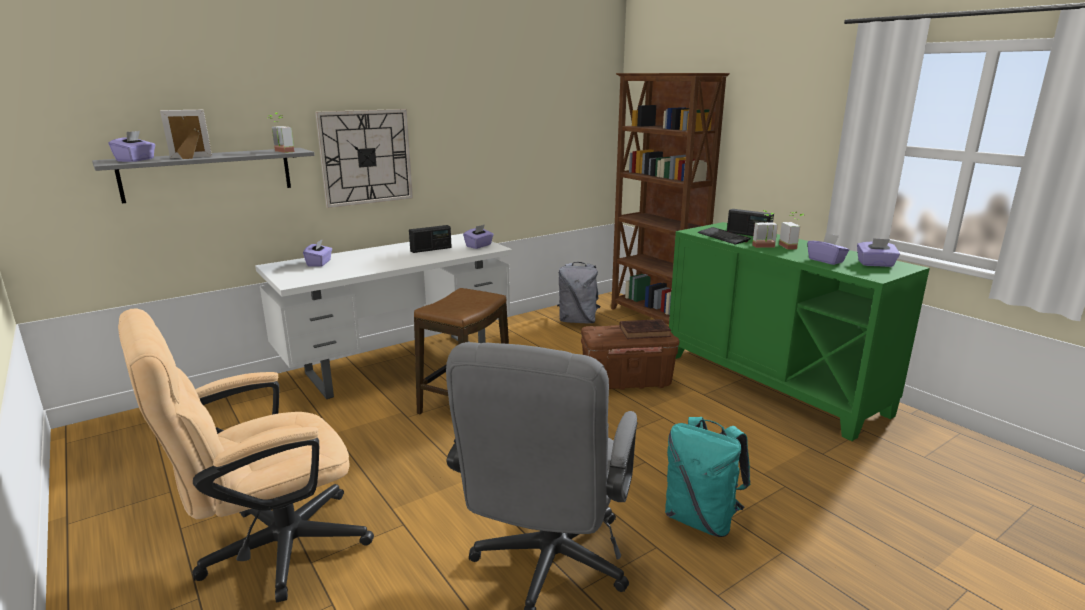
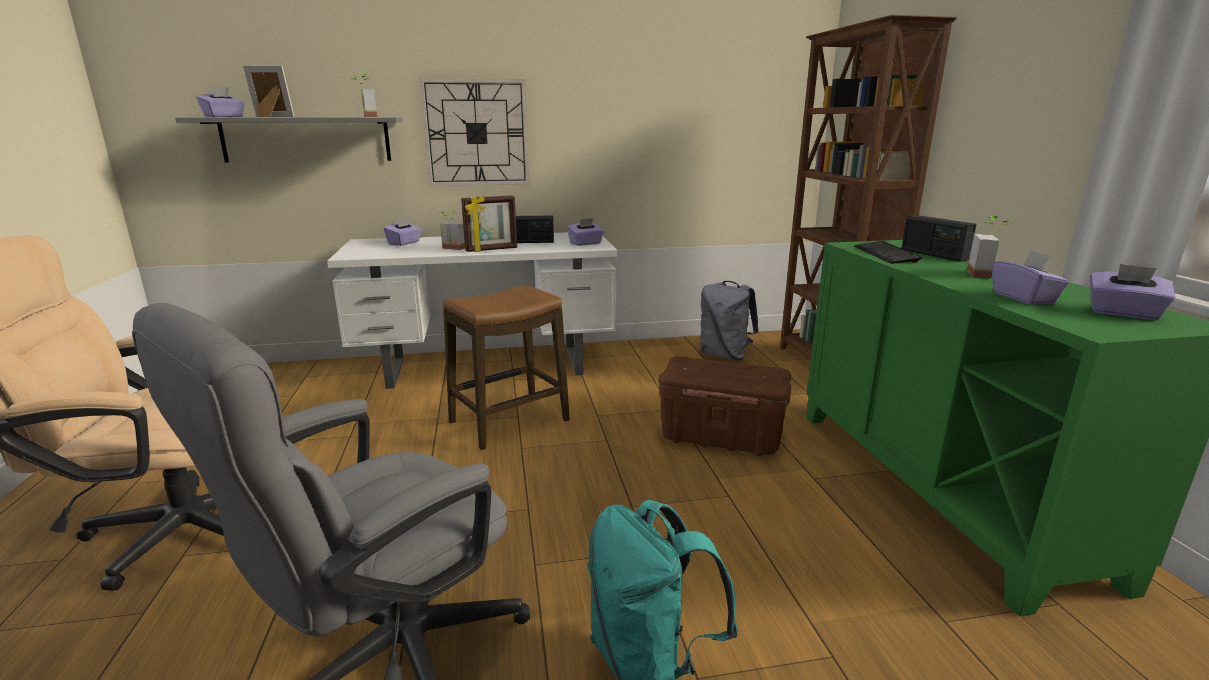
camera: 25 degrees right, 0 degrees up
(412, 261) = (491, 250): none -> picture frame
(646, 332) = (748, 375): brown book -> none
(765, 247) = (936, 271): potted plant -> potted plant (451, 249)

